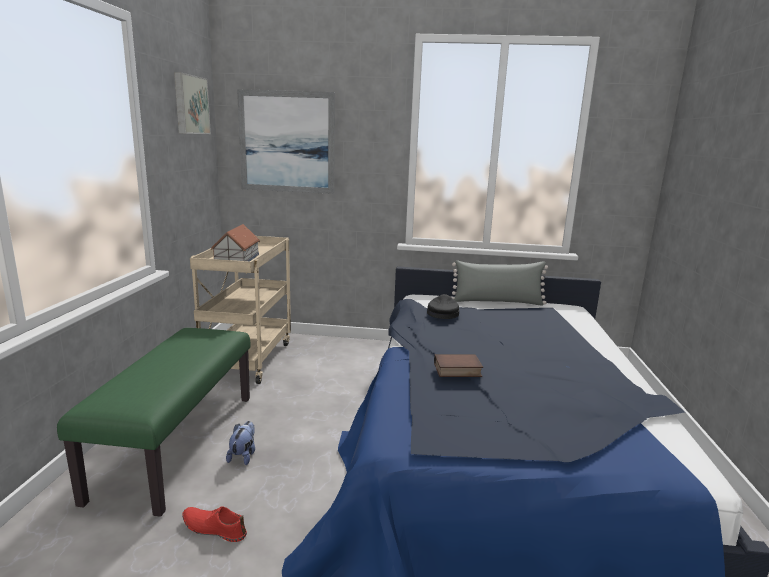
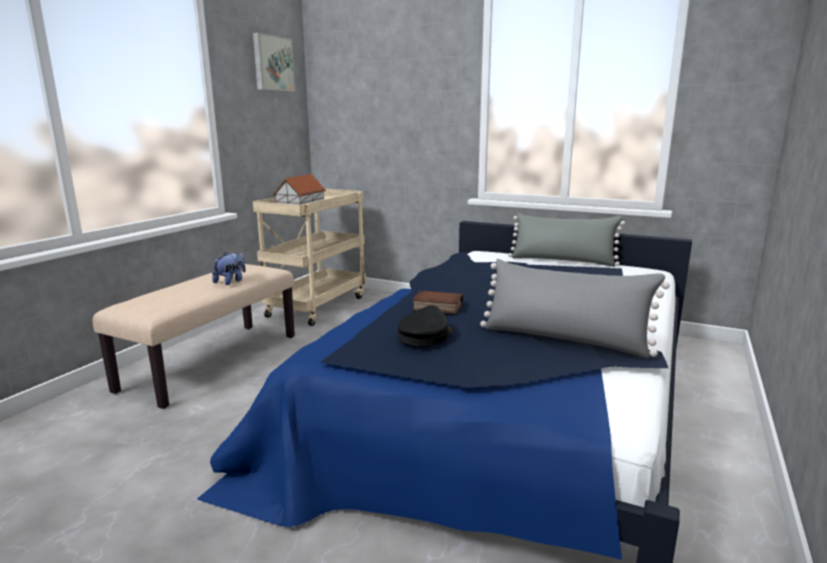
camera: 20 degrees right, 0 degrees up
(177, 443) = (212, 361): green bench -> beige bench
(214, 528) = (196, 424): red shoe -> none
(243, 455) = (257, 377): plush toy -> plush toy (231, 281)
(287, 142) = (365, 96): picture -> none
(442, 313) = (482, 264): black cap -> black cap (424, 335)
(590, 393) = (564, 339): none -> grey pillow

